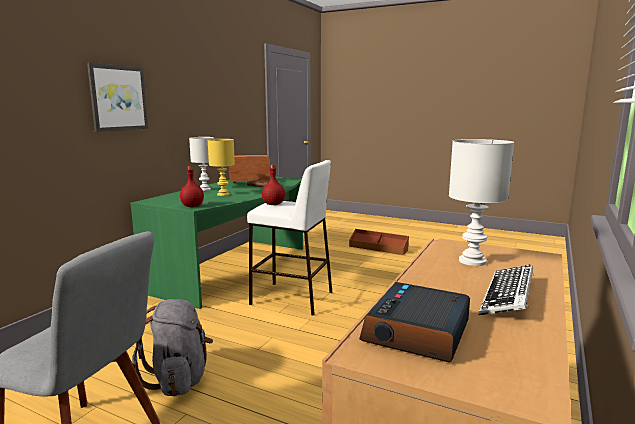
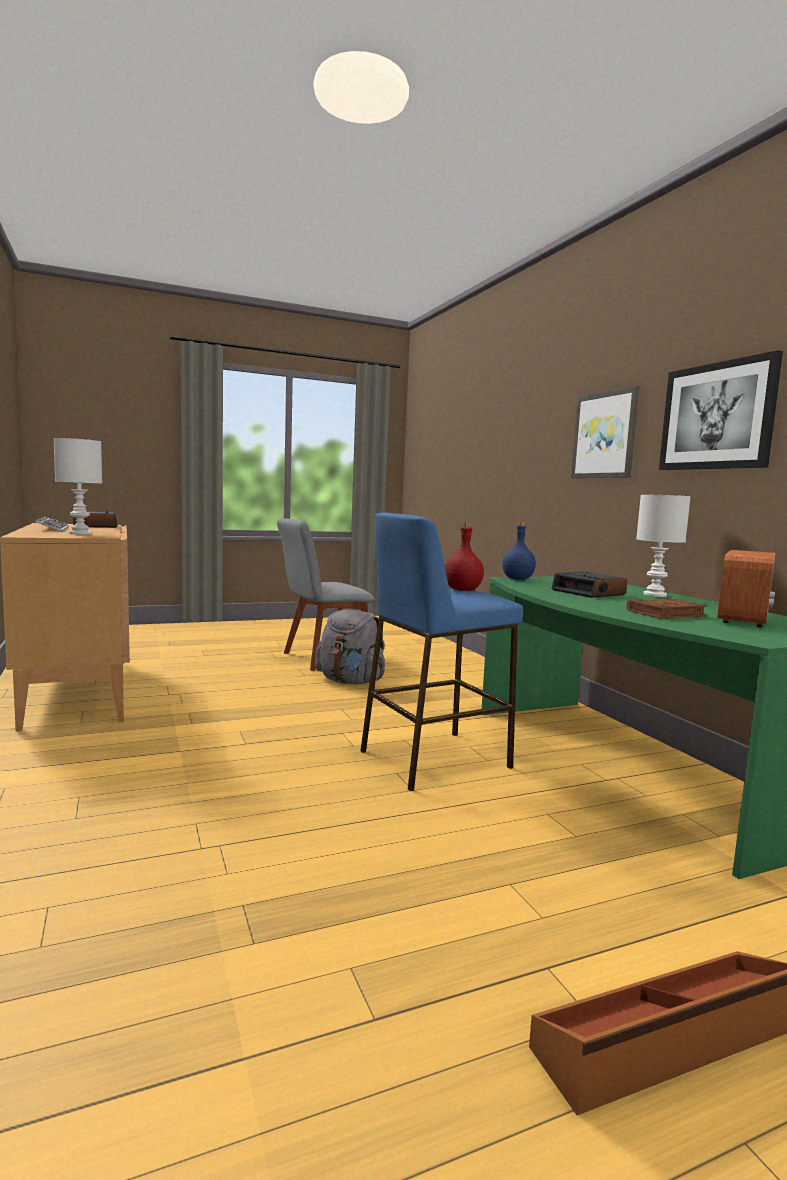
camera: 130 degrees right, 5 degrees down
(187, 95) = (717, 416): none -> picture
(192, 206) = (518, 579): red bottle -> blue bottle
(223, 194) = (589, 592): yellow table lamp -> alarm clock
(292, 298) = (434, 759): white stool -> blue stool

